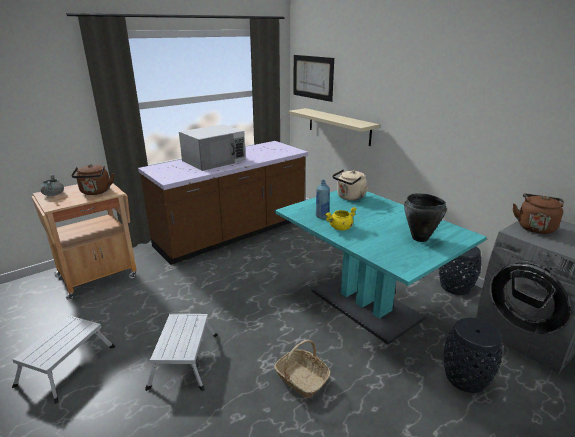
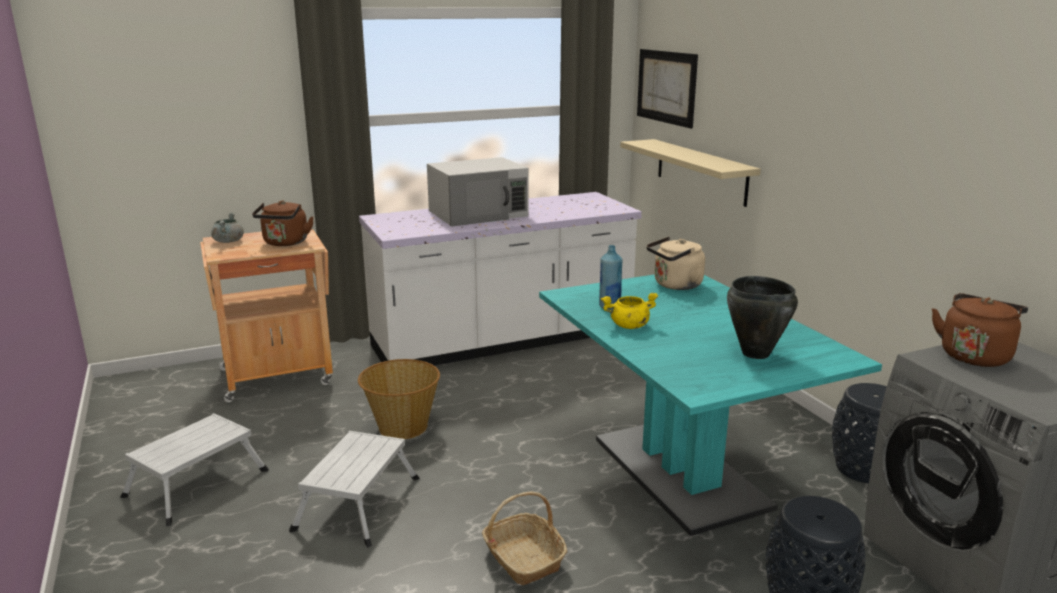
camera: 15 degrees right, 5 degrees down
(193, 300) = (402, 427): none -> basket
(233, 234) = (503, 341): brown counter -> white counter

